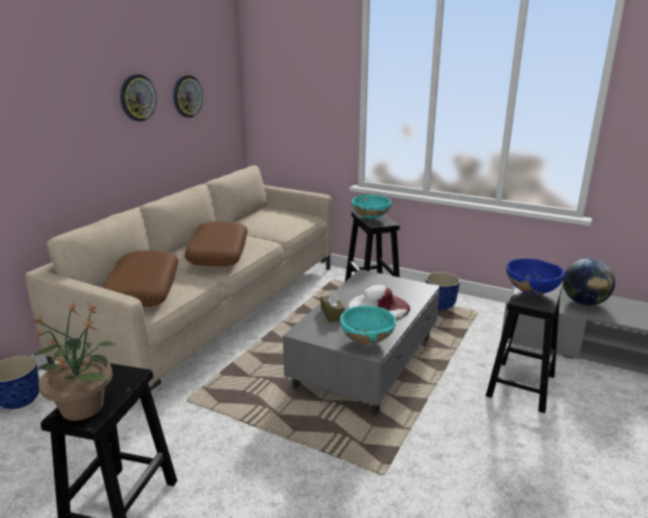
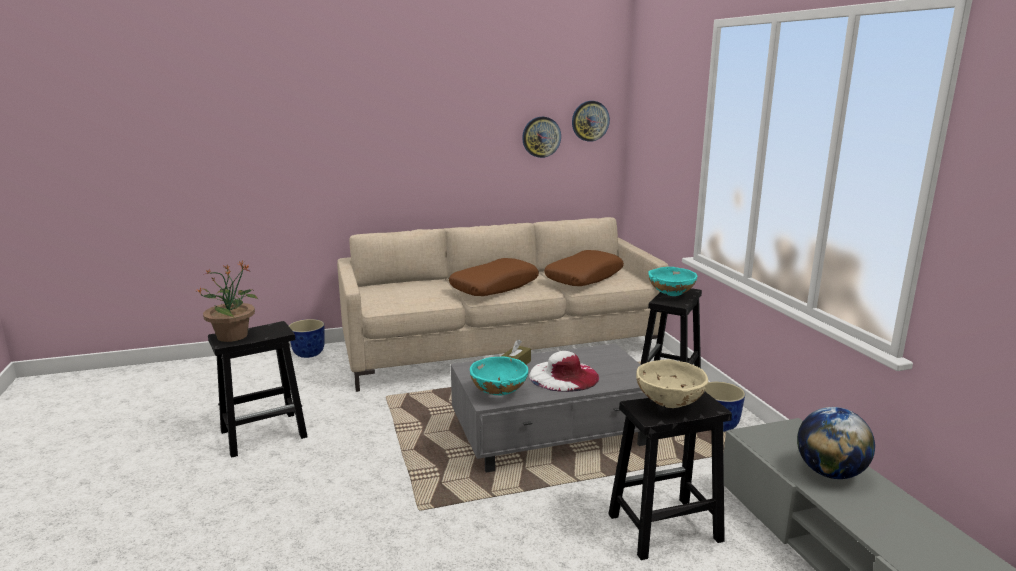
camera: 45 degrees right, 5 degrees down
(137, 98) = (478, 133): wall clock -> wall clock (590, 121)
(143, 289) = (399, 293): brown pillow -> brown pillow (584, 277)
(531, 292) = (669, 404): blue bowl -> beige bowl

